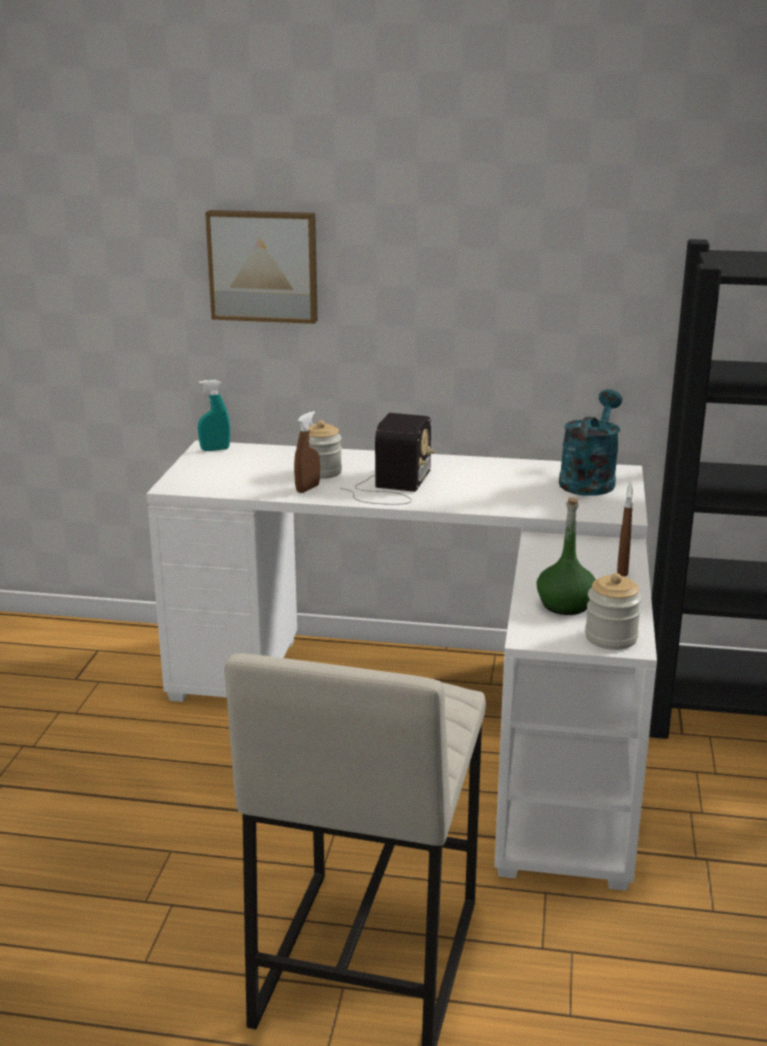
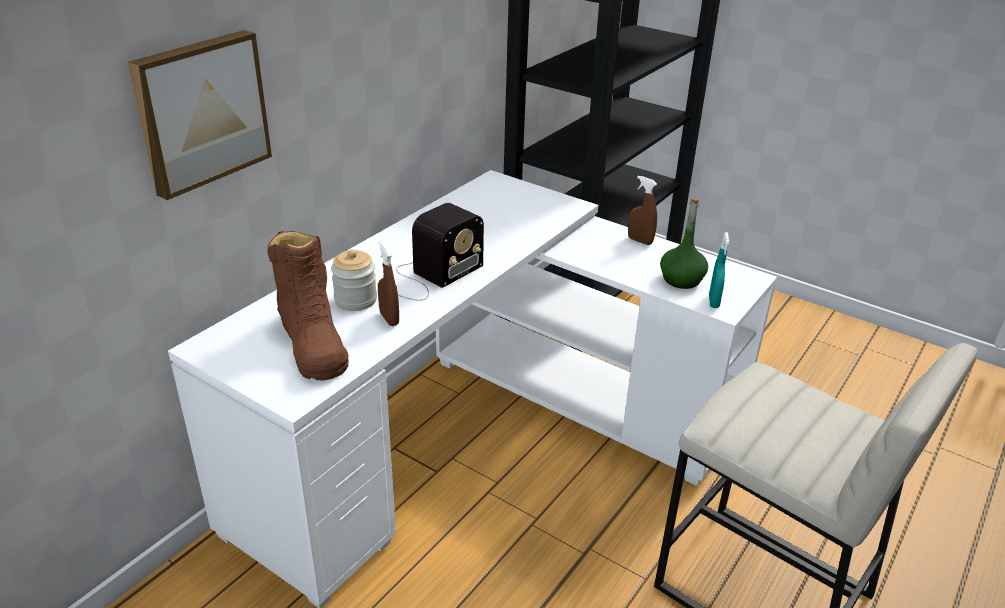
camera: 65 degrees left, 10 degrees up
(215, 449) = (216, 344): turquoise spray bottle -> turquoise spray bottle (713, 302)
(247, 474) = (312, 342): none -> brown boot
(392, 486) = (429, 276): radio -> radio turned 90 degrees clockwise
(589, 480) = (499, 195): turquoise watering can -> none
(611, 638) = (740, 280): jar -> none

